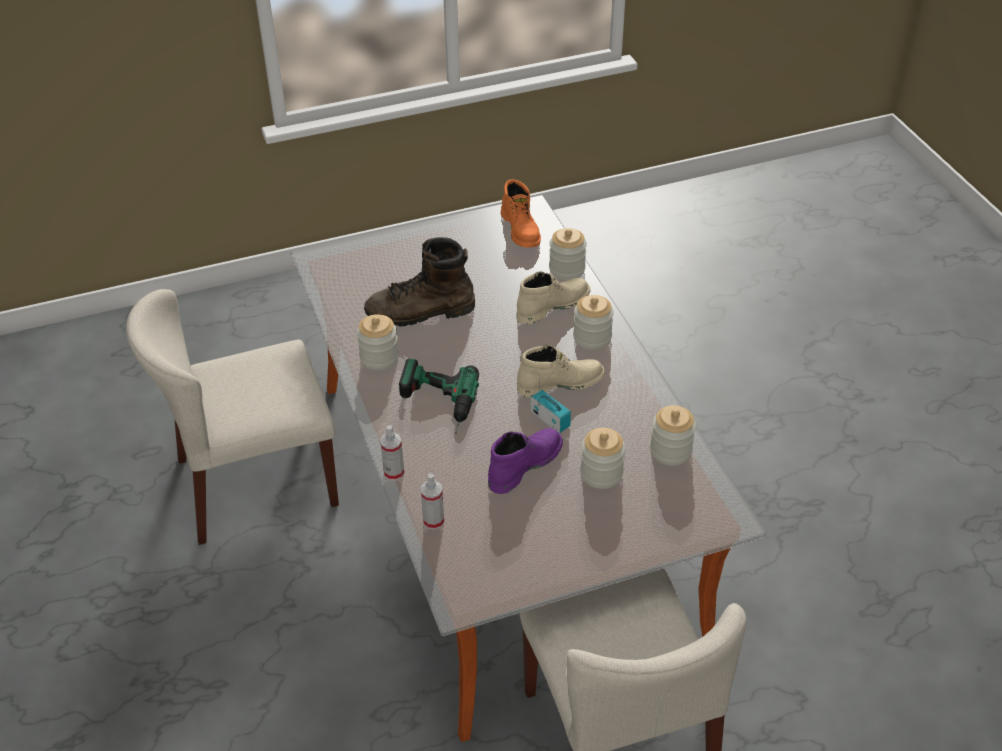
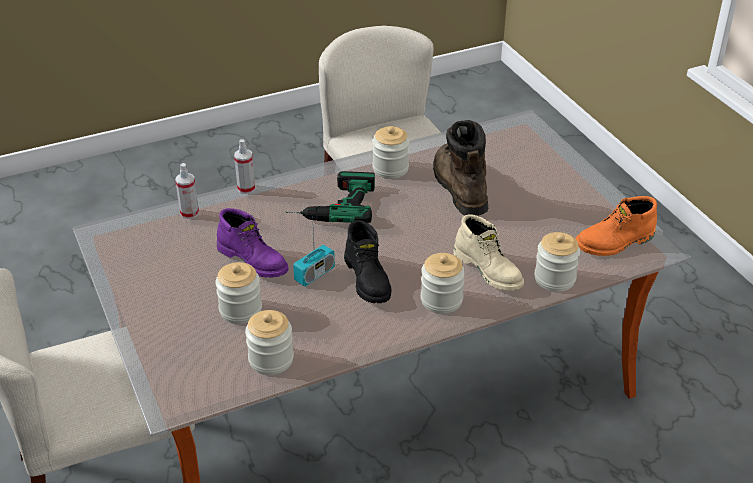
camera: 85 degrees right, 5 degrees down
(560, 382) = (368, 279): beige boot -> black boot

